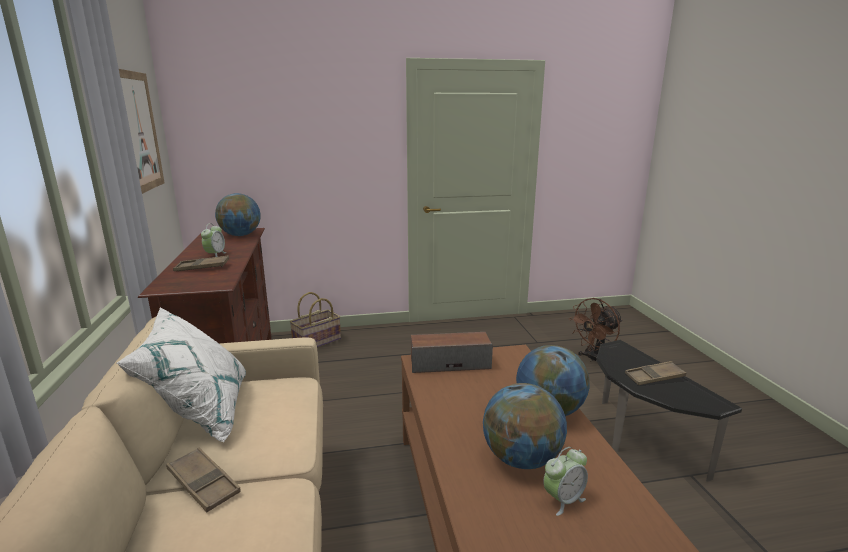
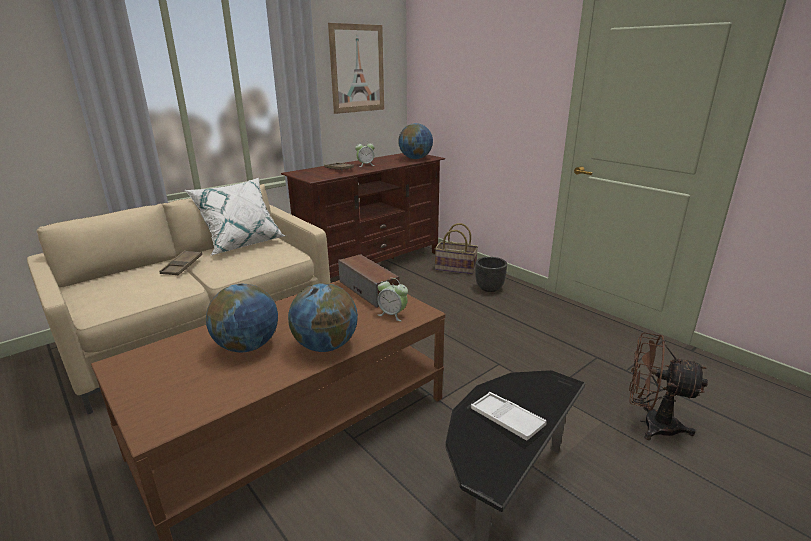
camera: 60 degrees right, 5 degrees up
(375, 341) = (489, 288): none -> black planter
(563, 500) = (203, 372): alarm clock -> alarm clock (392, 315)
(654, 377) = (506, 419): brown tray -> white tray

